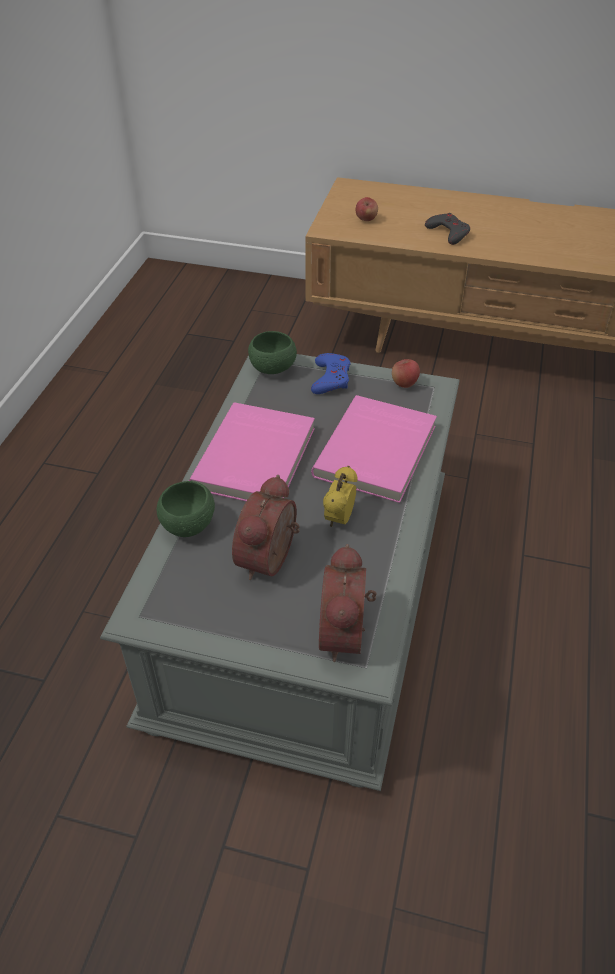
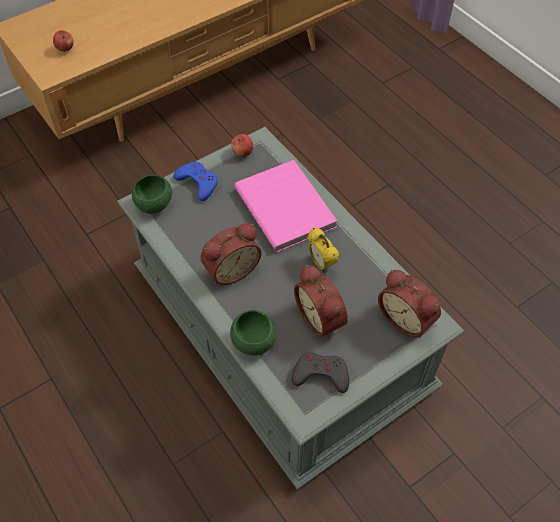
camera: 50 degrees left, 10 degrees up
(257, 458) = (230, 269): pink book -> alarm clock
(448, 233) = (134, 24): grey game controller -> grey game controller (320, 374)

